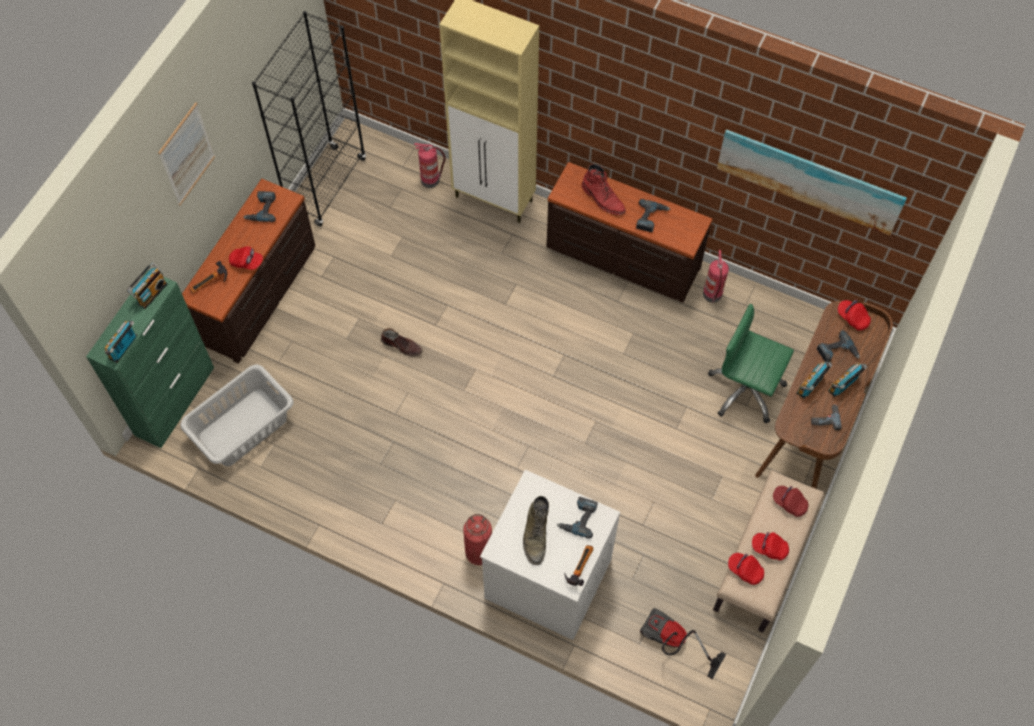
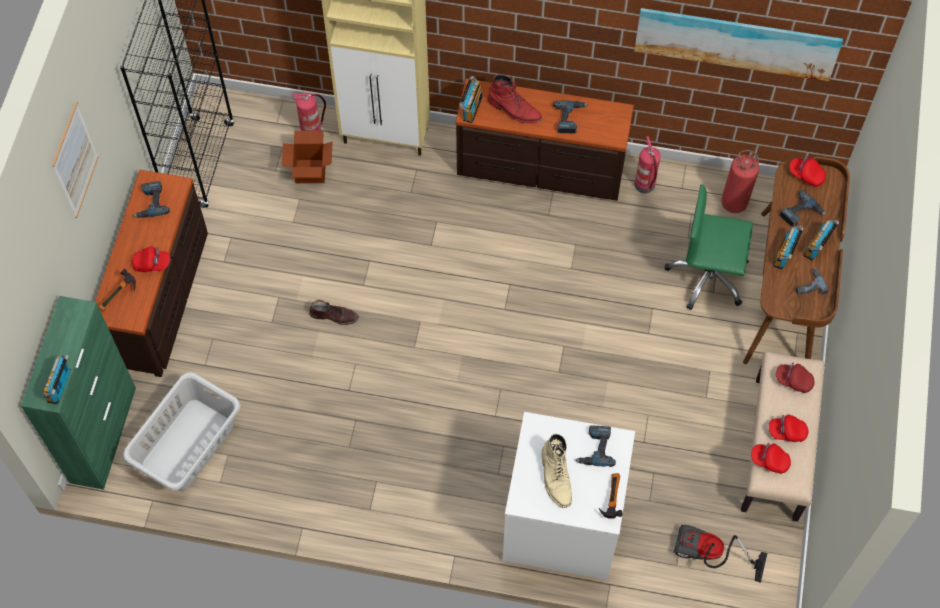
camera: 15 degrees left, 0 degrees up
(151, 293) = (71, 320): radio -> radio (471, 108)
(419, 215) = (310, 171): none -> cardboard box
(479, 553) = (482, 514): fire extinguisher -> fire extinguisher (734, 203)
(535, 535) = (556, 477): green boot -> beige boot

